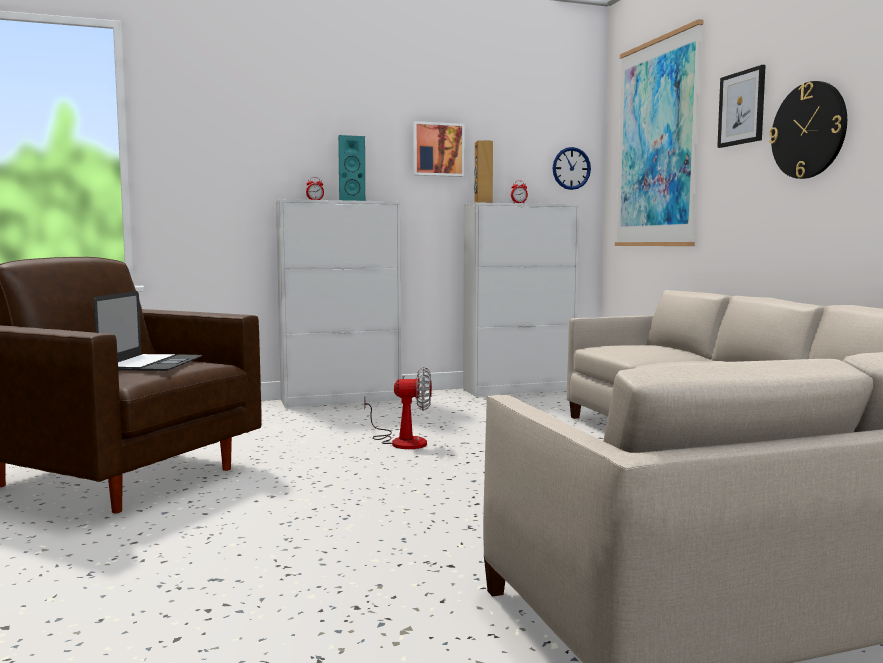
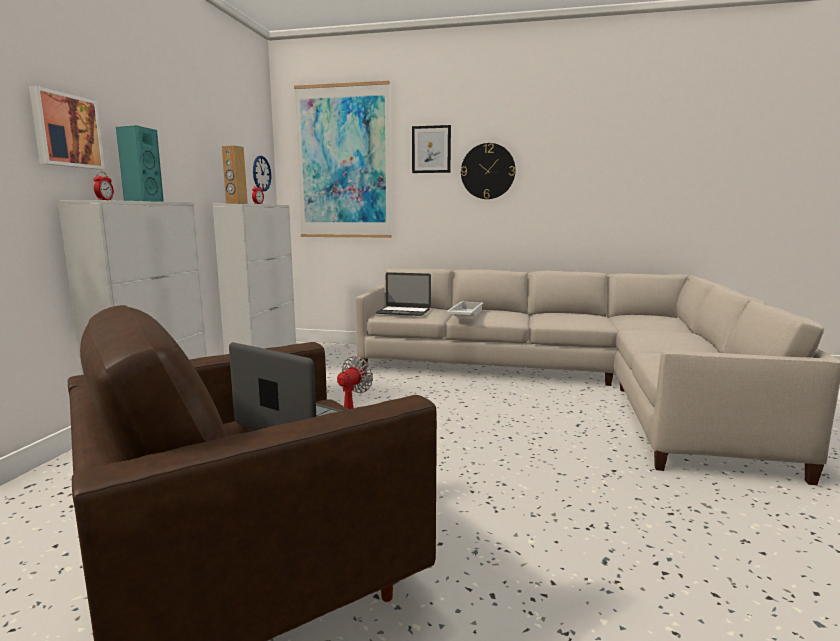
camera: 60 degrees left, 5 degrees up
(437, 149) = (187, 149): picture -> picture (66, 131)
(625, 347) = (403, 311): none -> laptop
(676, 360) = (464, 314): none -> white tray

